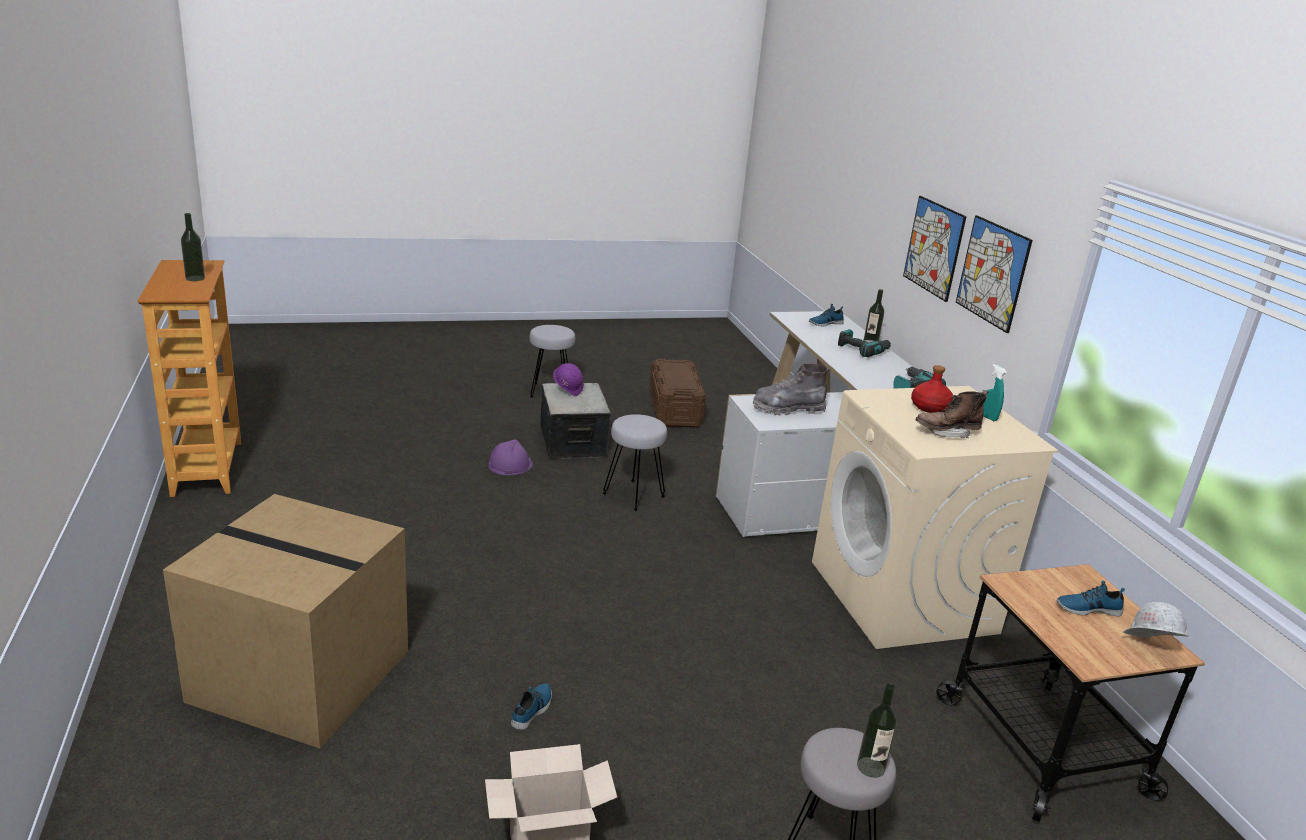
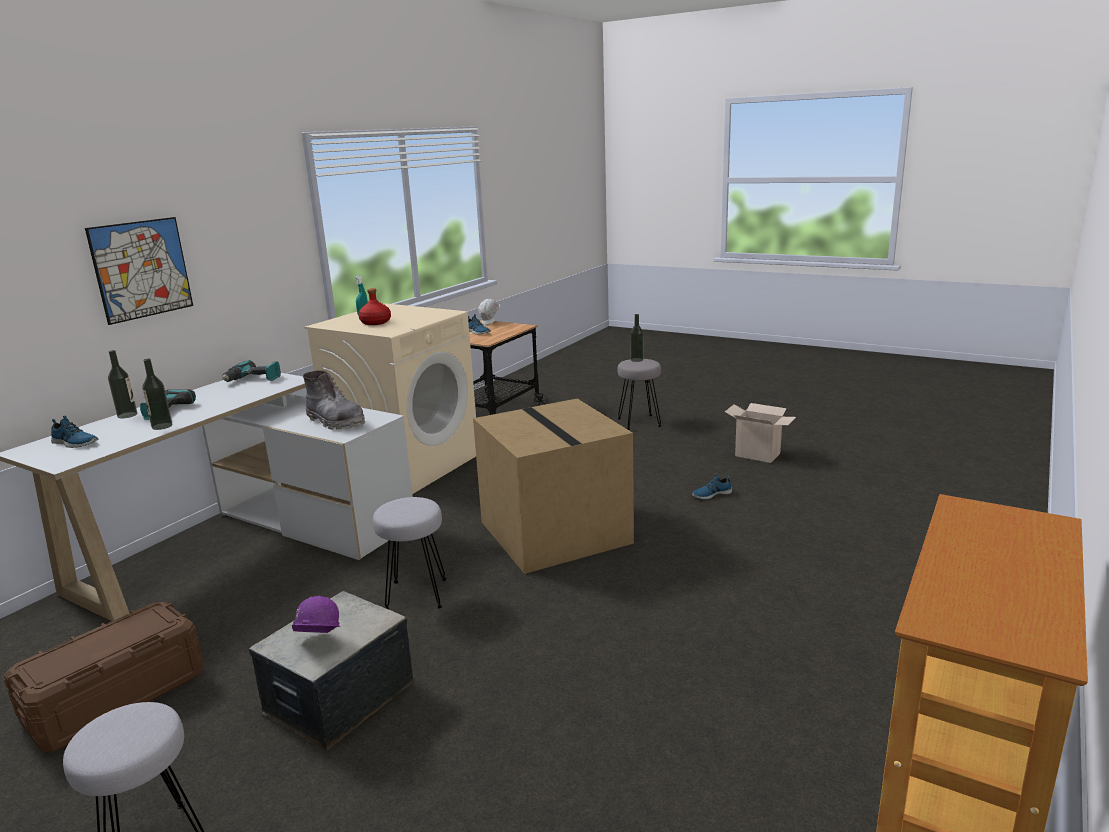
camera: 130 degrees left, 5 degrees down
(195, 278) = (971, 563): bottle -> bottle (162, 426)
(305, 674) = (855, 558): cardboard box -> cardboard box (552, 532)
(510, 464) = (468, 695): purple hard hat -> none
(946, 432) = (412, 314): brown boot -> none
(992, 273) = (233, 248): picture -> none

